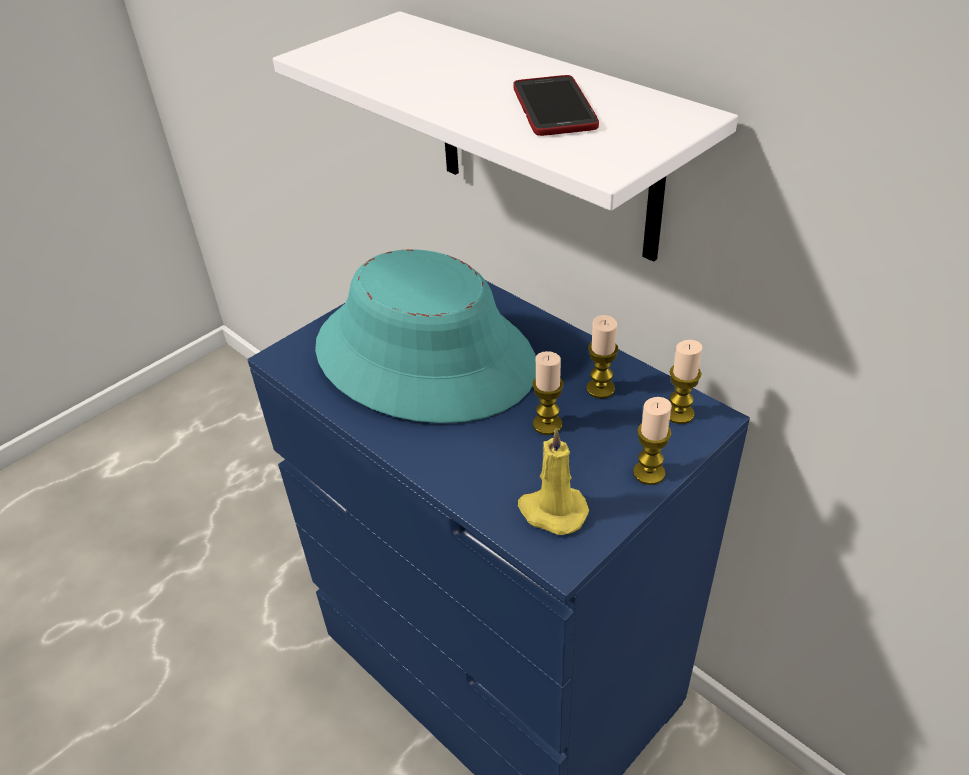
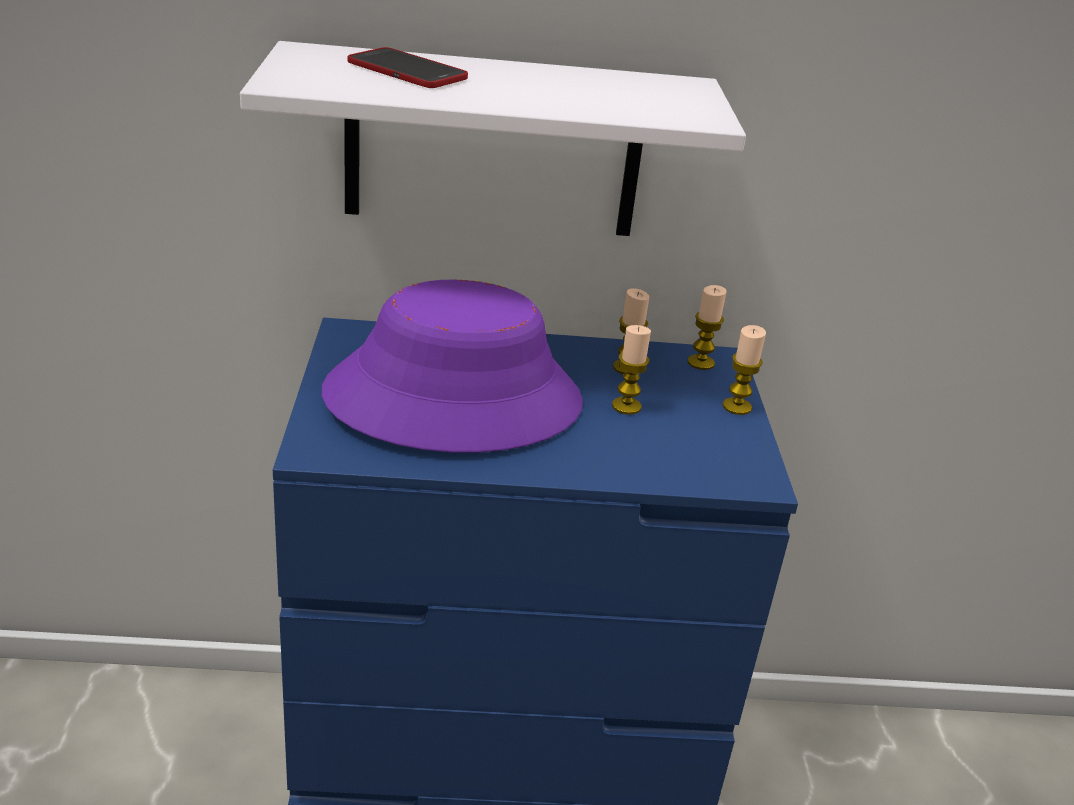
camera: 50 degrees left, 10 degrees down
(426, 356) = (454, 398): turquoise hat -> purple hat
(551, 511) = (714, 459): yellow candle -> none
(554, 108) = (594, 92): phone -> phone (407, 71)

